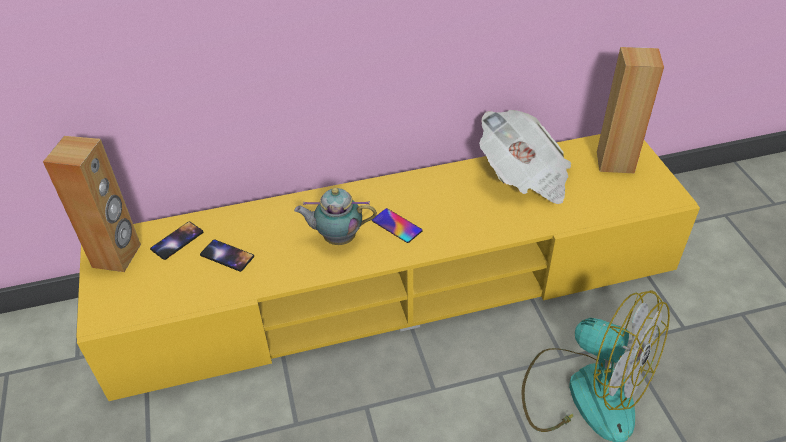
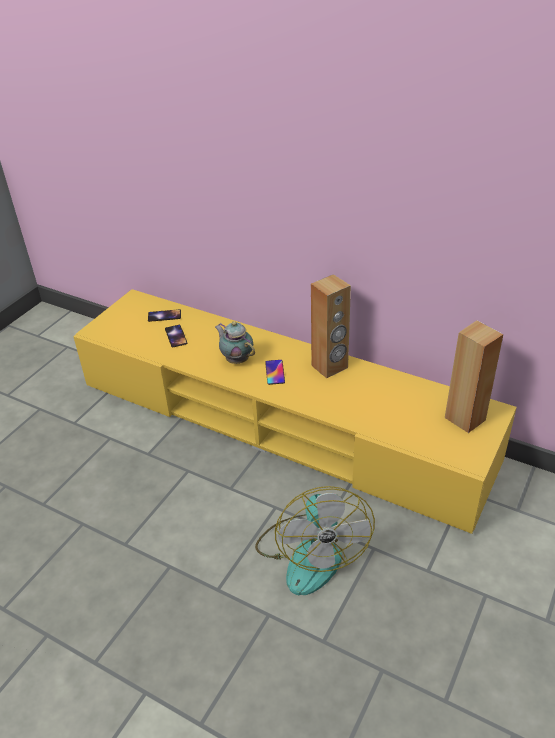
camera: 45 degrees right, 5 degrees down
(117, 256) = (132, 307): brown speaker -> brown speaker (330, 367)
(524, 176) = (388, 391): newspaper -> none

